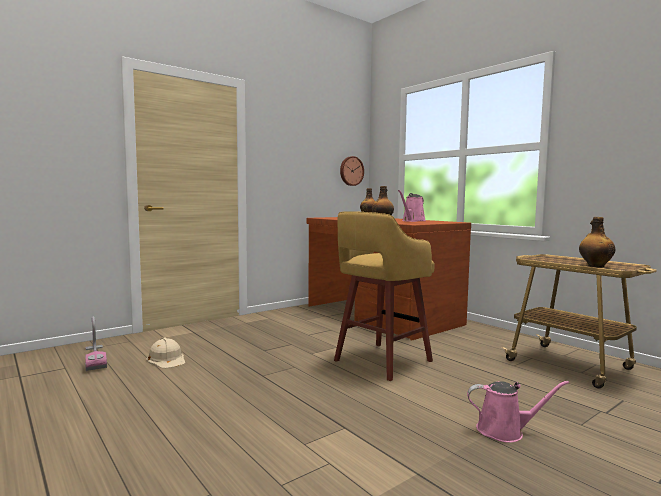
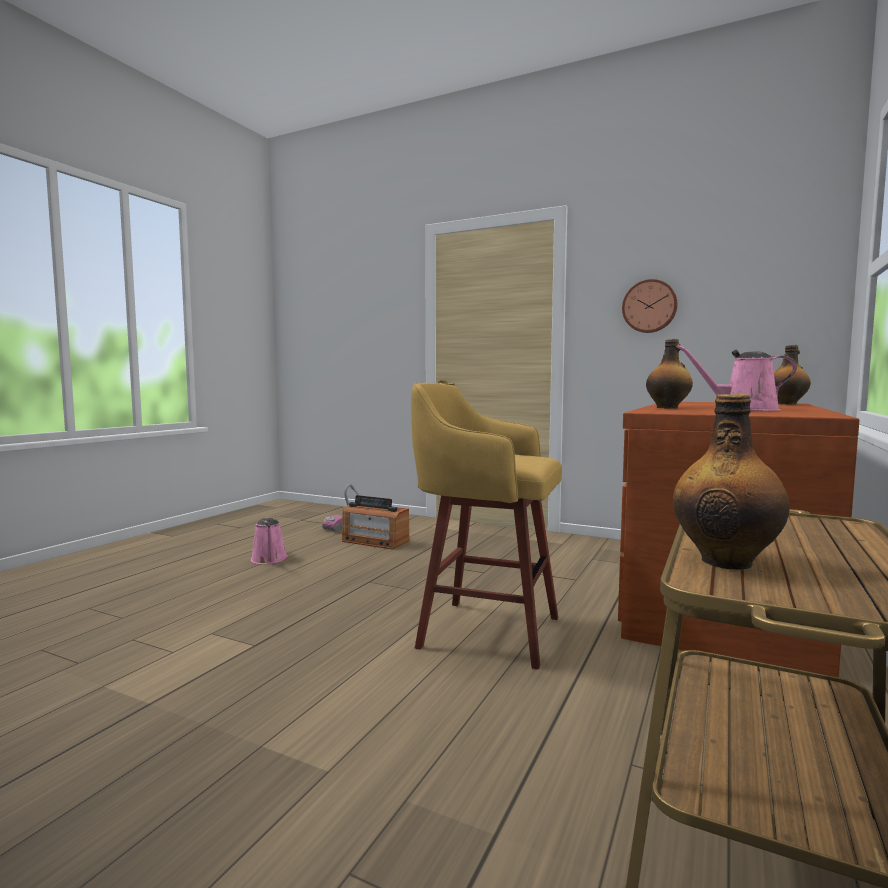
camera: 65 degrees right, 0 degrees up
(167, 359) = (375, 541): beige hard hat -> radio
(351, 171) = (791, 313): wall clock -> wall clock (649, 306)
(504, 431) = (283, 765): pink watering can -> pink watering can (269, 559)

